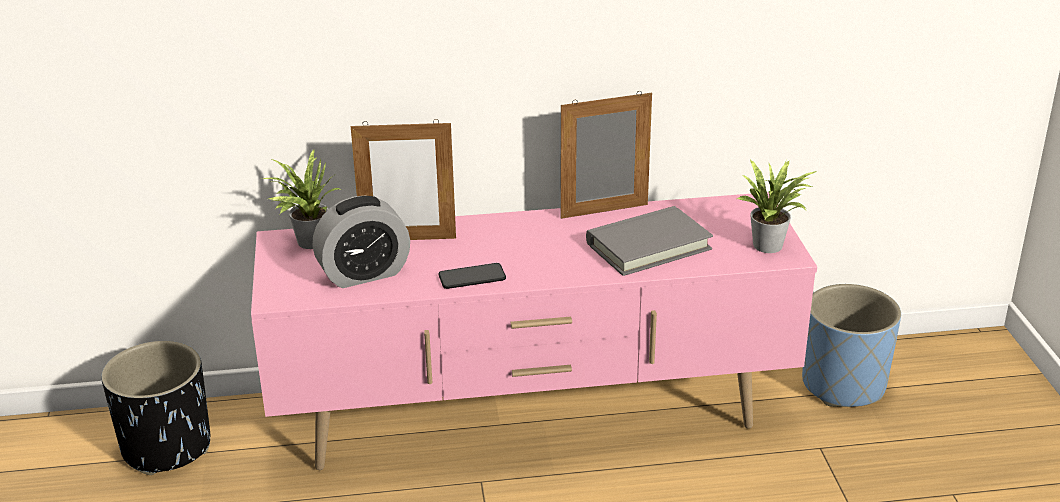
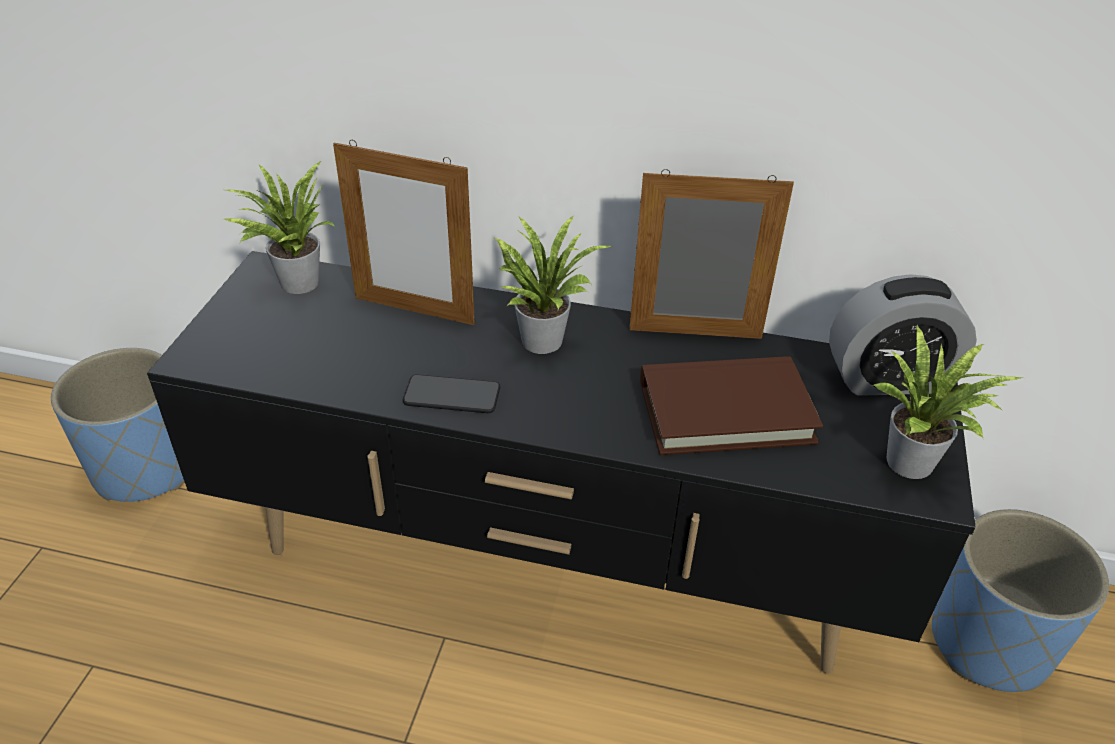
camera: 20 degrees right, 10 degrees up
(167, 447) = (145, 468): black planter -> blue planter
(364, 274) = (323, 350): alarm clock -> alarm clock (888, 379)
(506, 235) = (541, 337): none -> potted plant
(533, 419) = (555, 562): pink tv stand -> black tv stand
(648, 246) = (725, 411): grey book -> brown book

